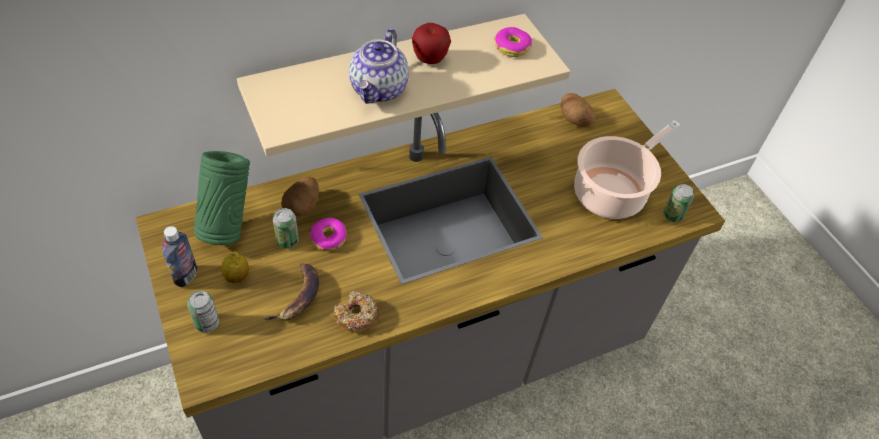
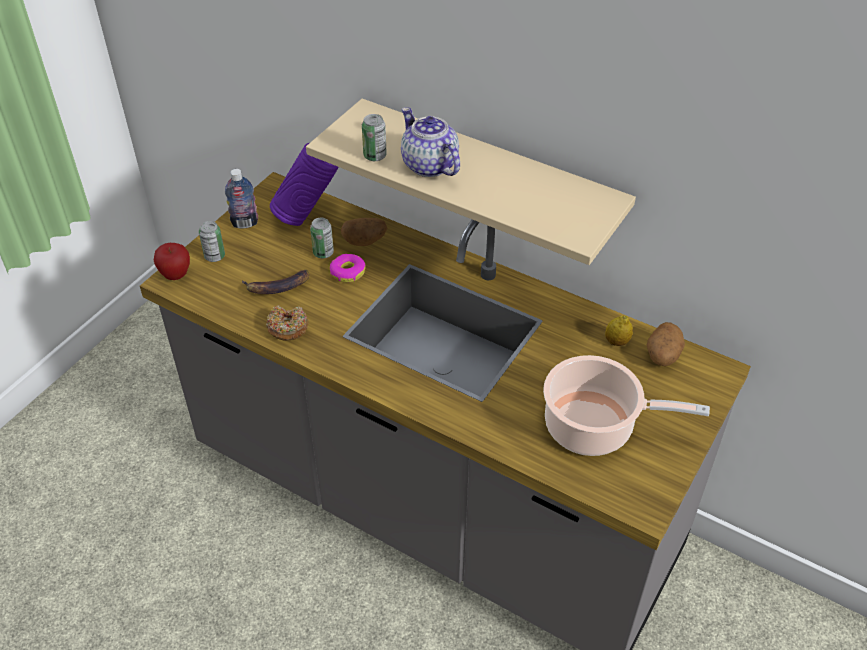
camera: 60 degrees right, 5 degrees down
(228, 226) = (307, 216): green vase -> purple vase
(237, 277) = (267, 247): lemon -> lemon (617, 342)
(379, 90) = (428, 165): teapot -> teapot turned 75 degrees clockwise
(429, 60) = (497, 173): apple -> apple (176, 275)
(512, 47) = (575, 209): donut -> none
(672, 215) = (616, 489): can -> can (375, 156)

